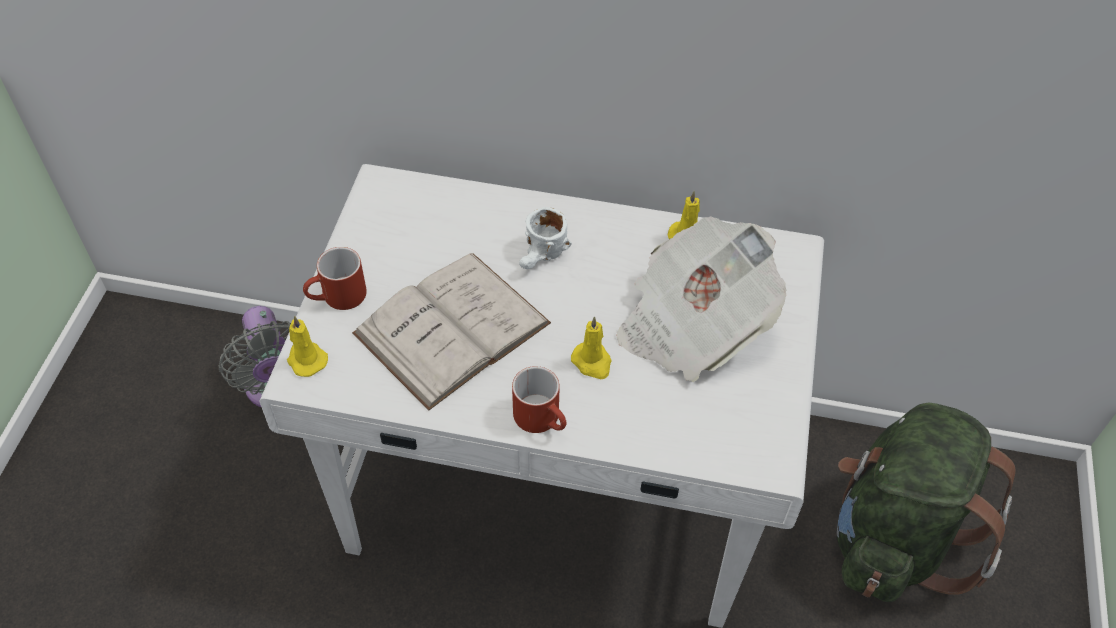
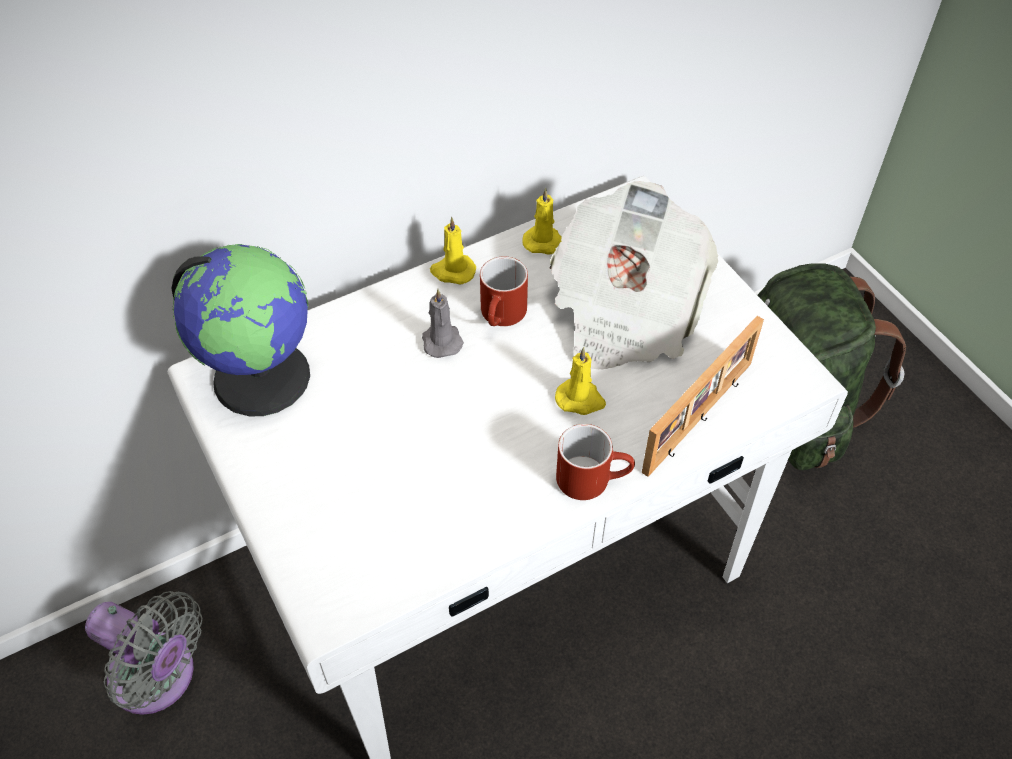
camera: 40 degrees left, 0 degrees up
(306, 359) = (316, 590): yellow candle -> yellow candle (452, 271)
(337, 298) = (285, 510): red mug -> red mug (502, 316)
(409, 206) = (262, 375): none -> globe
(452, 328) = (427, 458): white book -> none
(542, 258) = (441, 340): white mug -> grey candle
(663, 435) = (700, 418): none -> picture frame

